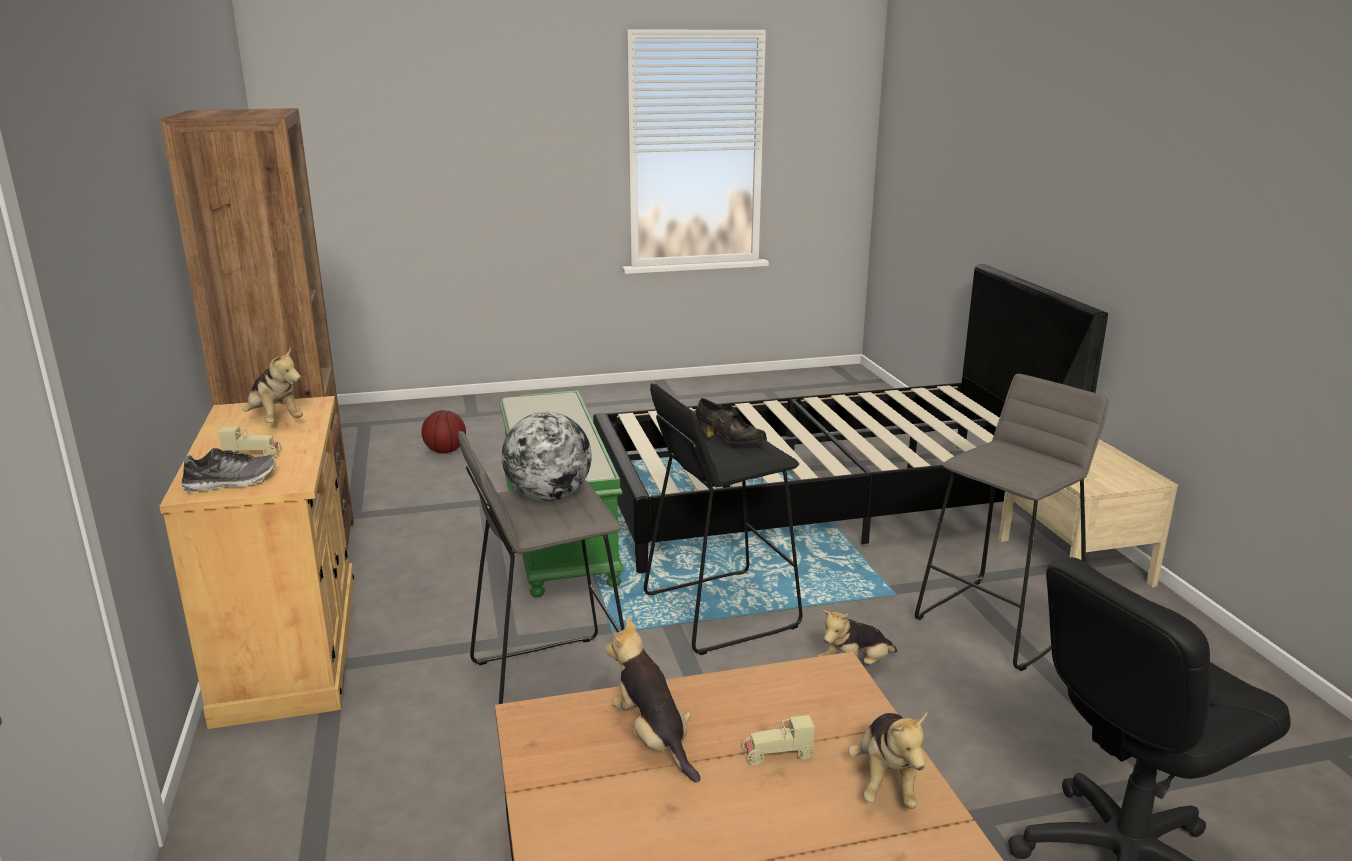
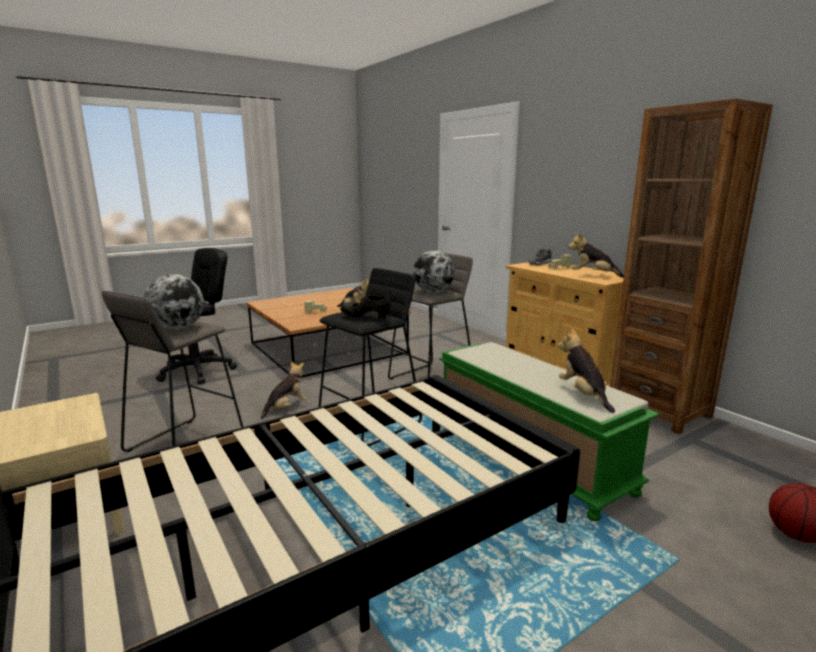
camera: 160 degrees right, 5 degrees down
(886, 781) = (282, 311): plush toy -> plush toy (583, 394)
(1008, 456) = (177, 328): none -> globe

